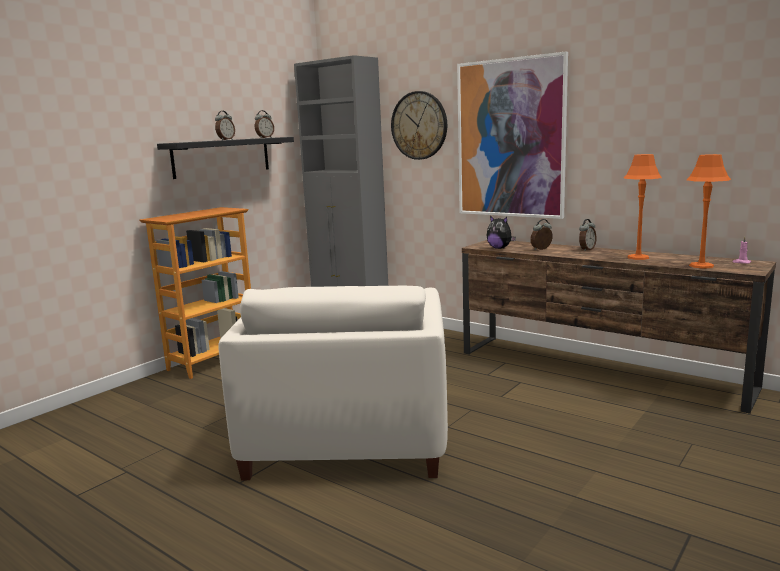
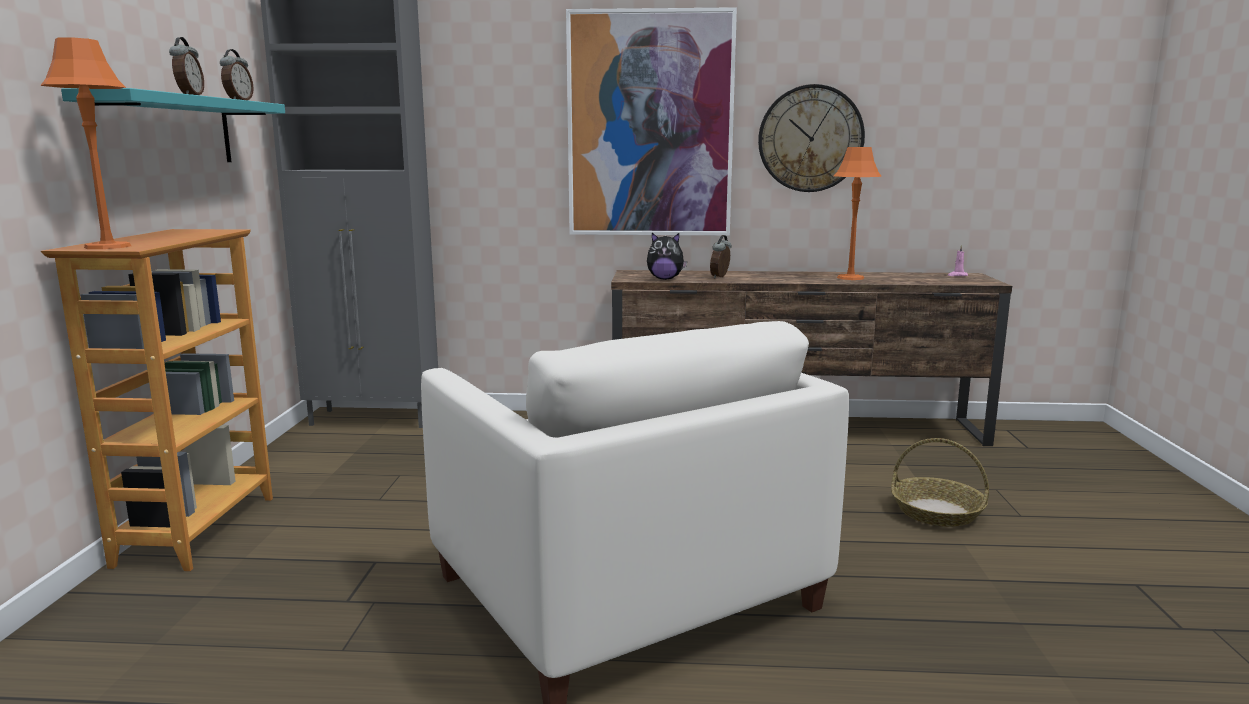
camera: 35 degrees left, 0 degrees up
(222, 157) = (166, 131): black shelf -> turquoise shelf
(419, 125) = (493, 100): wall clock -> wall clock (810, 139)
(586, 250) = (773, 274): alarm clock -> none
(611, 446) = (936, 512): none -> basket
(701, 265) = (933, 281): orange table lamp -> orange table lamp (107, 246)

